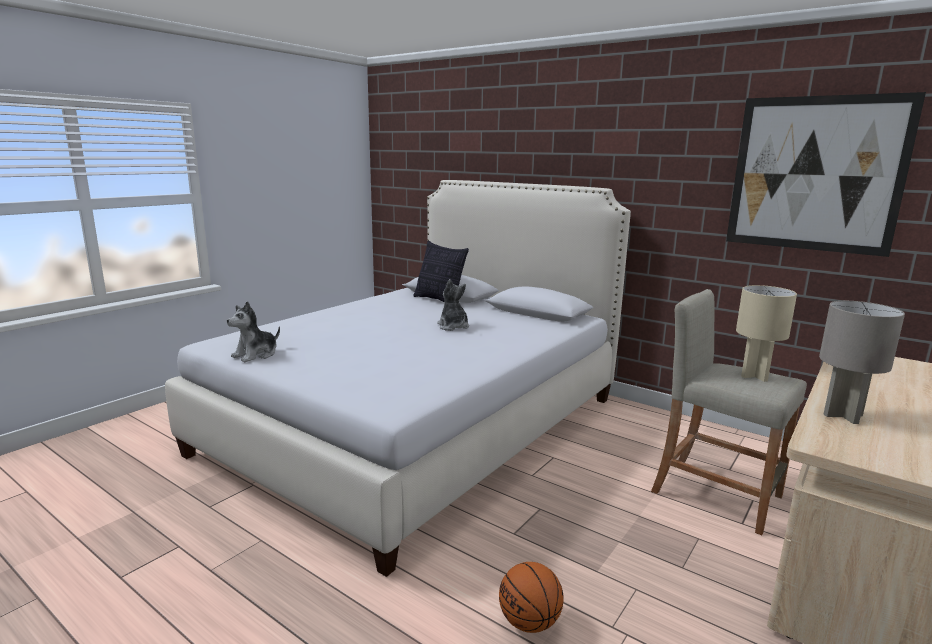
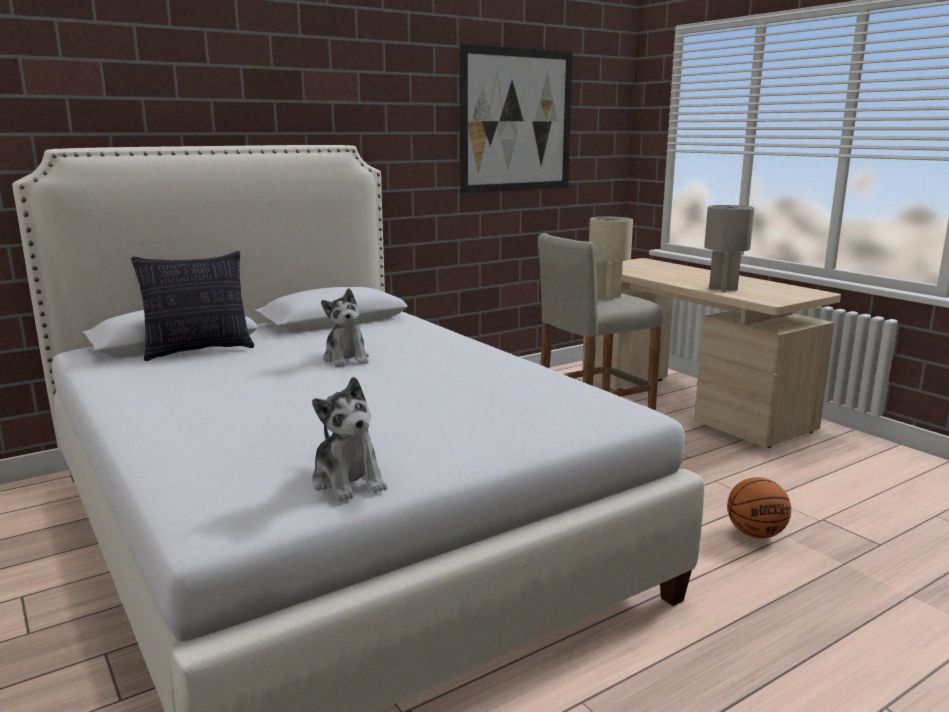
camera: 70 degrees left, 0 degrees up
(453, 327) = (346, 359): plush toy -> plush toy turned 105 degrees counterclockwise

